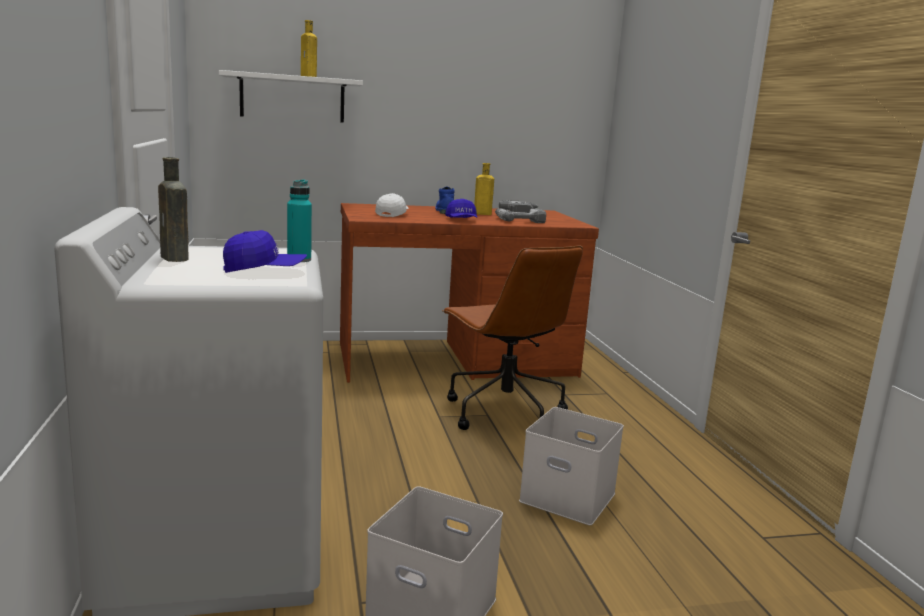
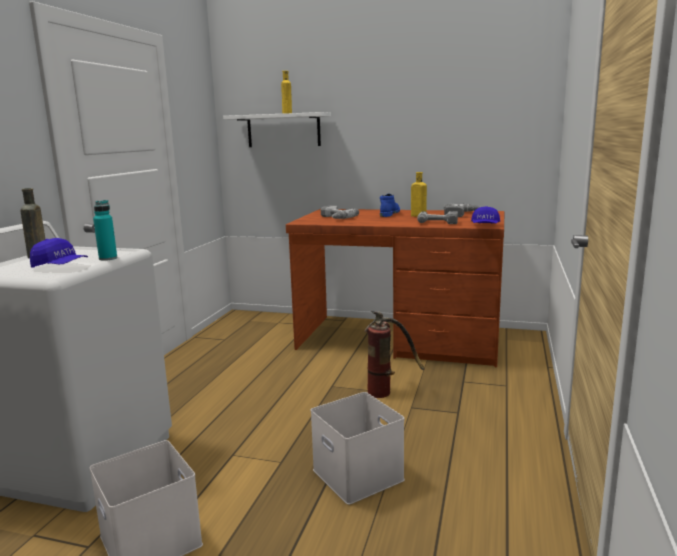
camera: 30 degrees right, 0 degrees up
(392, 214) = (335, 218): white cap -> power drill
(462, 220) = (382, 222): blue cap -> blue cap (485, 226)
(503, 413) = (387, 390): brown office chair -> fire extinguisher

